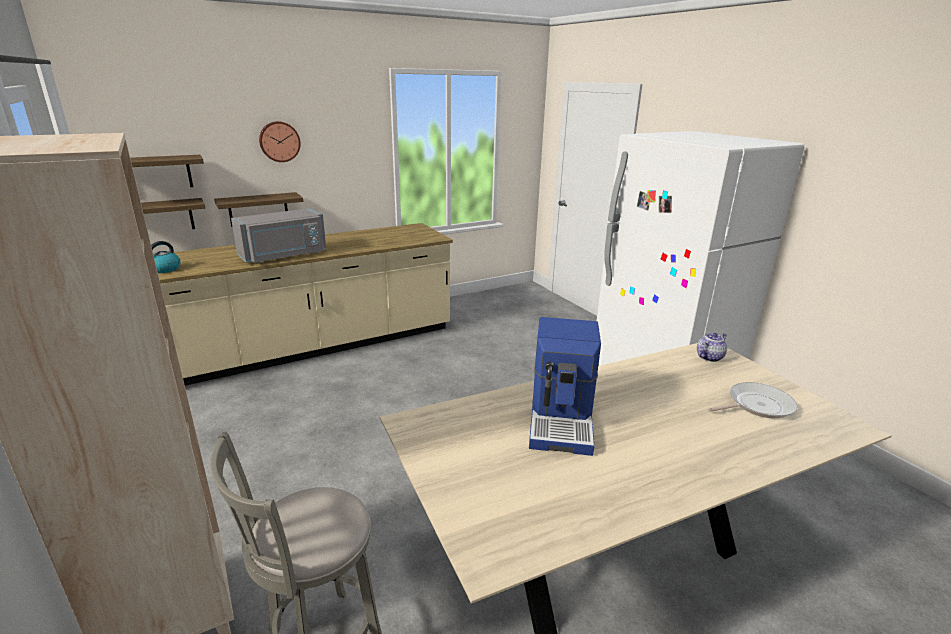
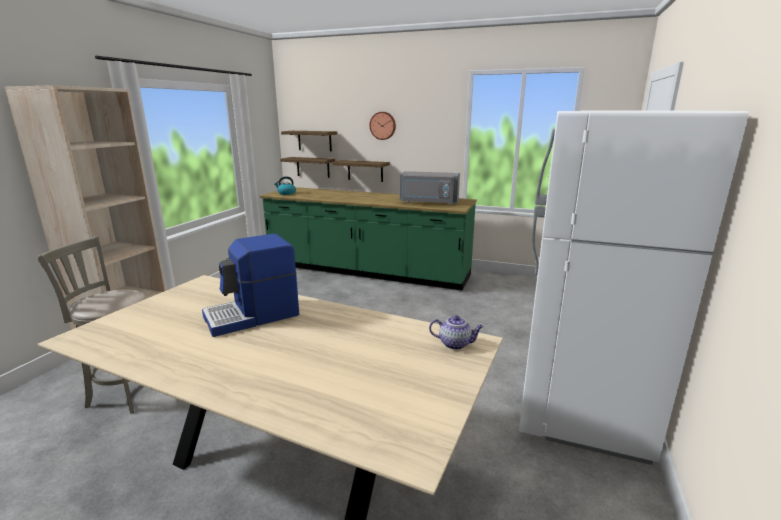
camera: 50 degrees right, 5 degrees down
(284, 255) = (346, 198): grey microwave -> grey microwave (428, 202)
(313, 347) = (367, 271): beige counter -> green counter
(757, 405) = (384, 386): frying pan -> none

